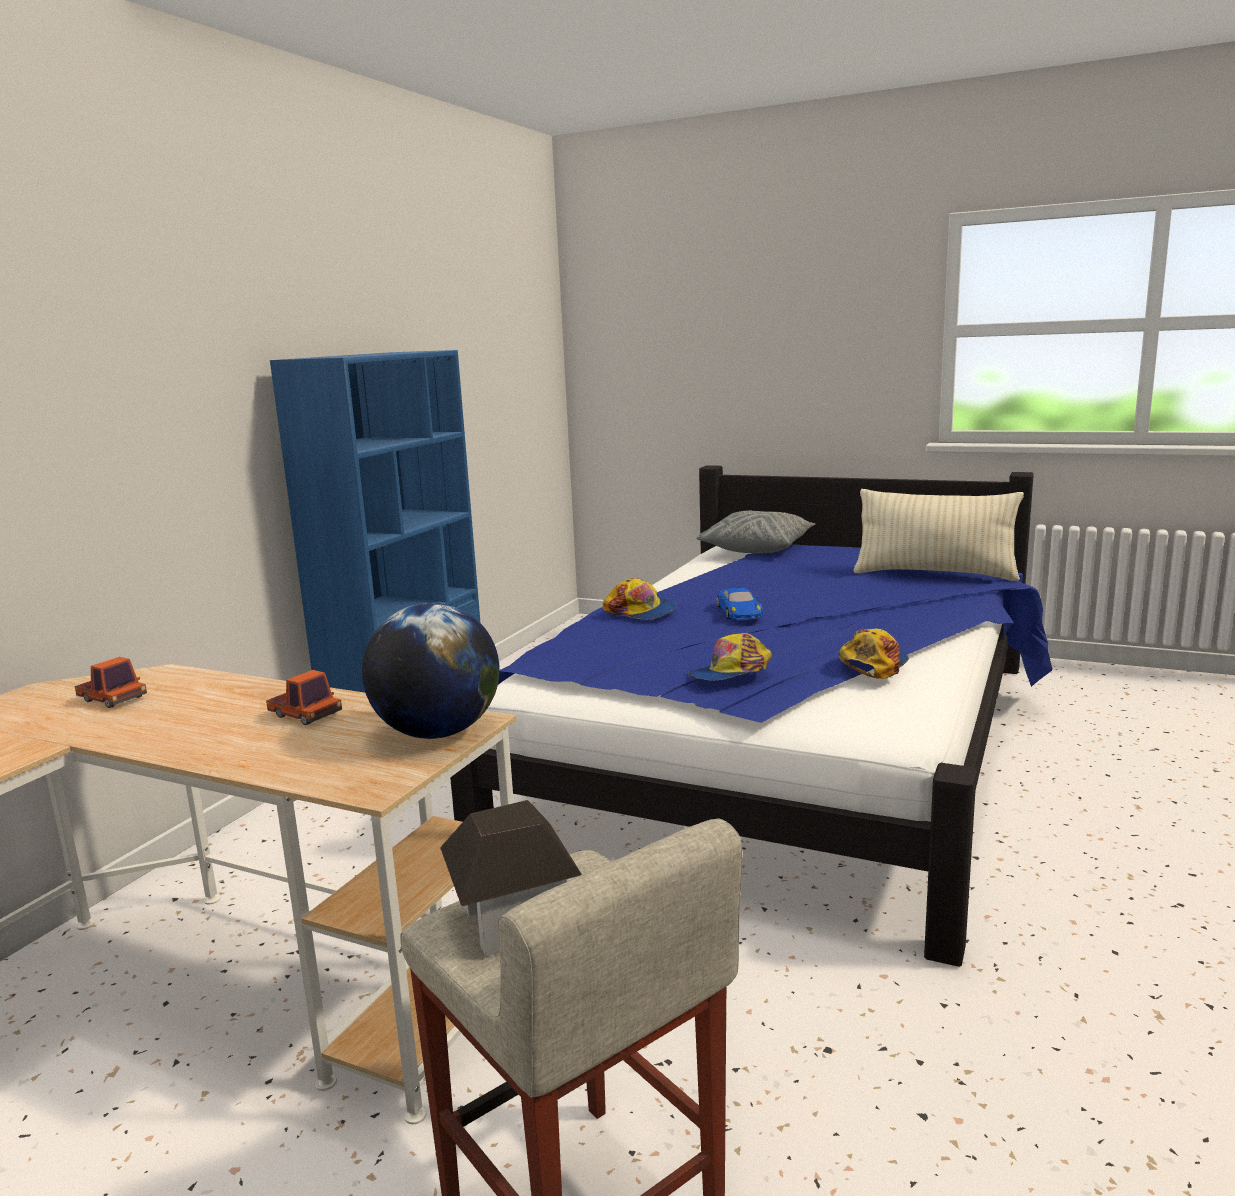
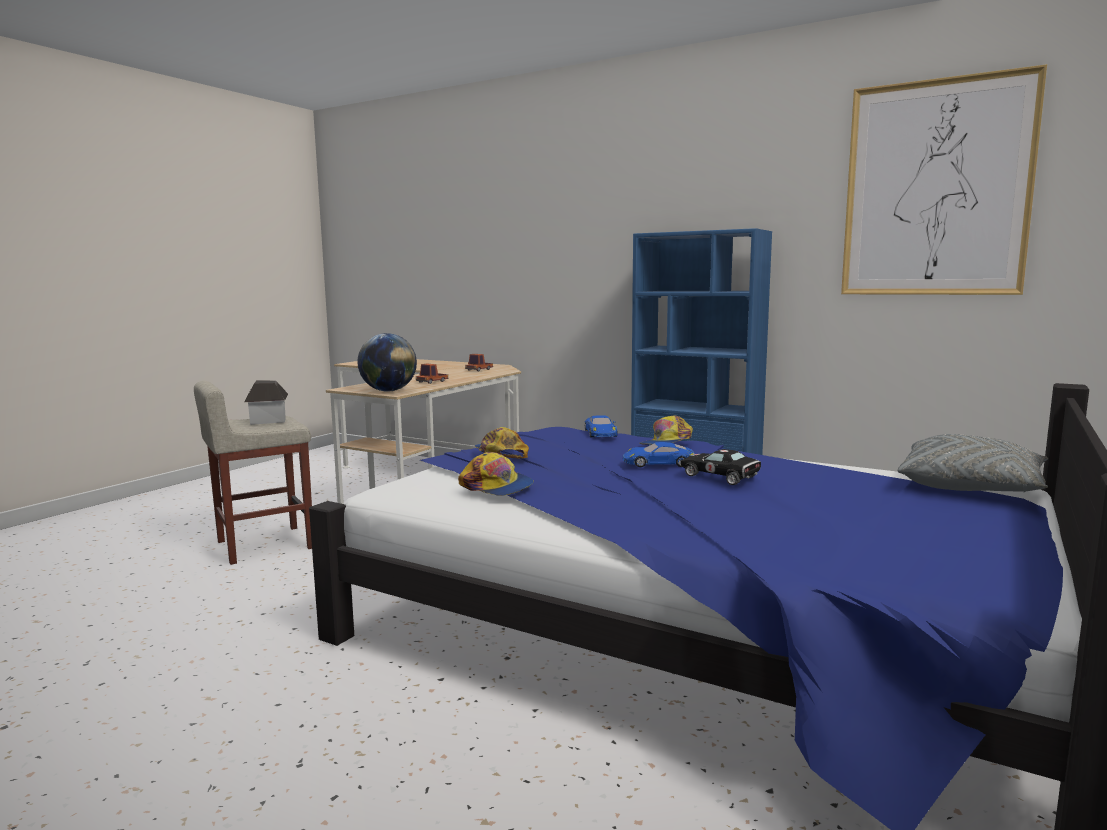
camera: 95 degrees right, 5 degrees down
(483, 308) = (936, 189): none -> picture
(580, 640) = (600, 433): none -> blue toy car
(783, 593) = (722, 477): none -> black toy car
(934, 574) = (837, 546): beige pillow -> none

